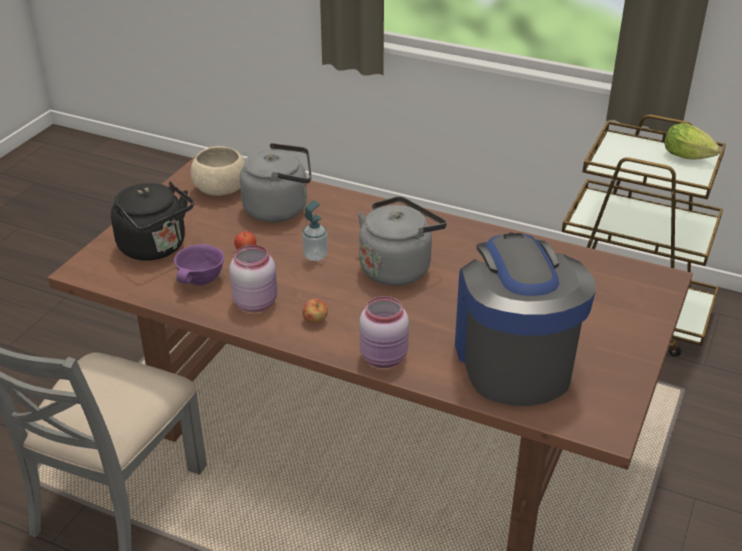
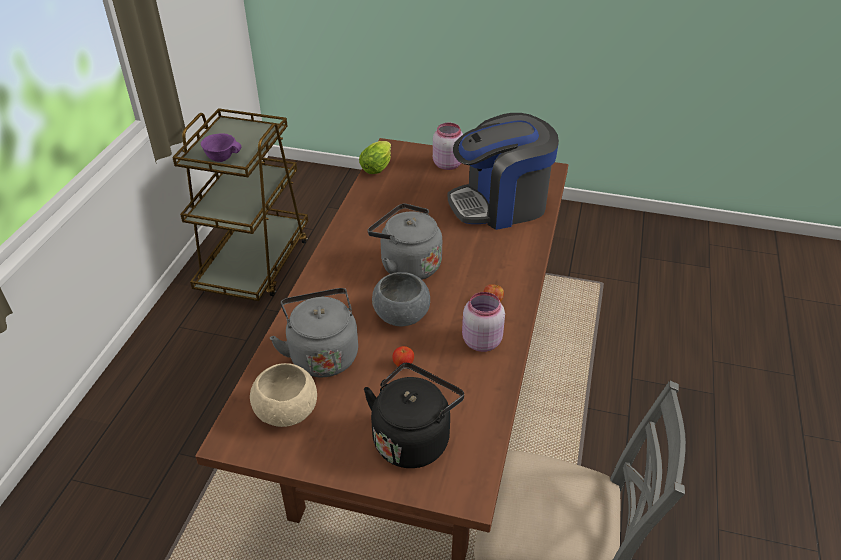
camera: 100 degrees left, 5 degrees up
(201, 281) = (460, 386): purple bowl -> purple bowl (222, 158)
(315, 256) = (401, 315): soap dispenser -> grey bowl
(385, 358) = (522, 260): pink jar -> pink jar (448, 164)
(689, 158) = (227, 129): lettuce -> lettuce (378, 167)

